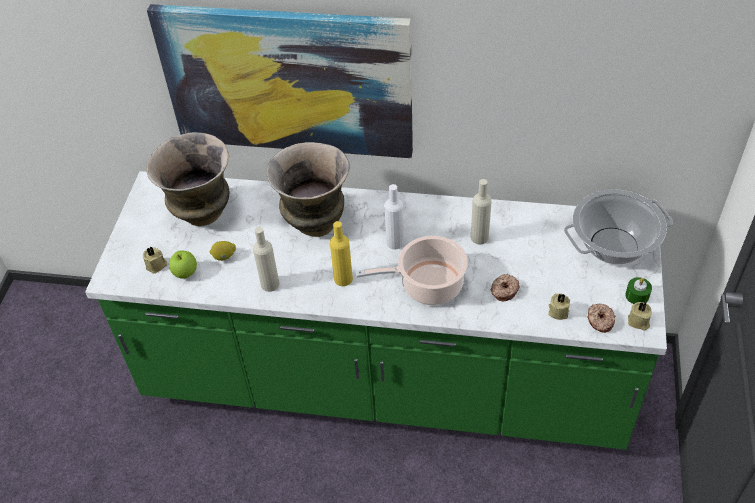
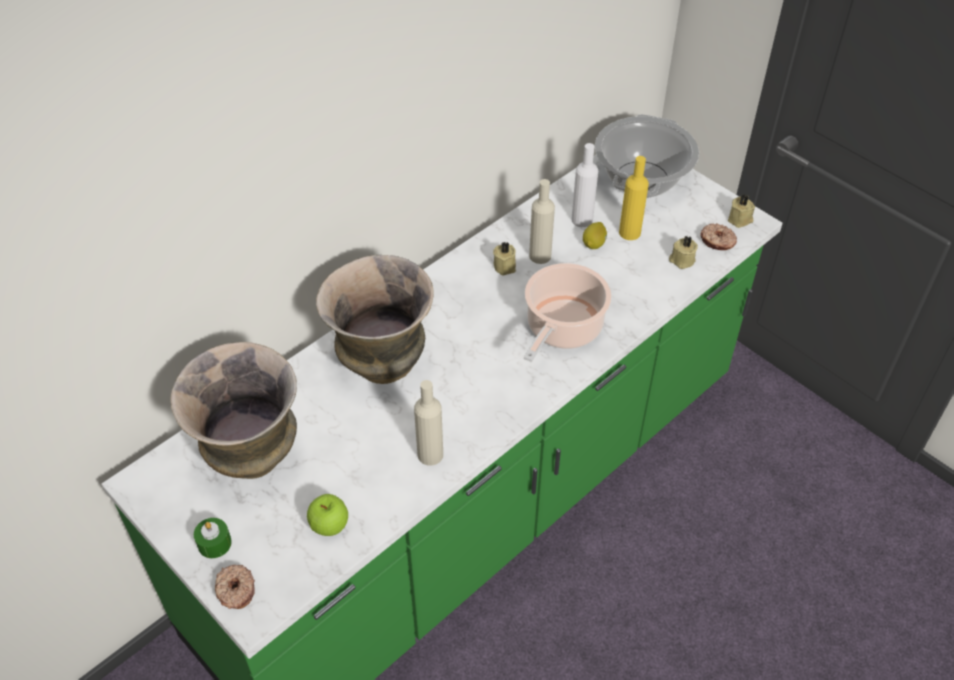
camera: 55 degrees left, 0 degrees up
(157, 265) = (286, 549): beige candle -> beige candle (505, 266)
(224, 257) = (344, 474): lemon -> lemon (594, 244)
(288, 81) = (278, 211): picture -> none
(343, 279) = (487, 388): yellow bottle -> yellow bottle (629, 232)
(395, 242) = (480, 319): white bottle -> white bottle (582, 220)
(504, 290) = (622, 279): donut -> donut (235, 590)
(637, 296) = (711, 202): green candle -> green candle (214, 543)

